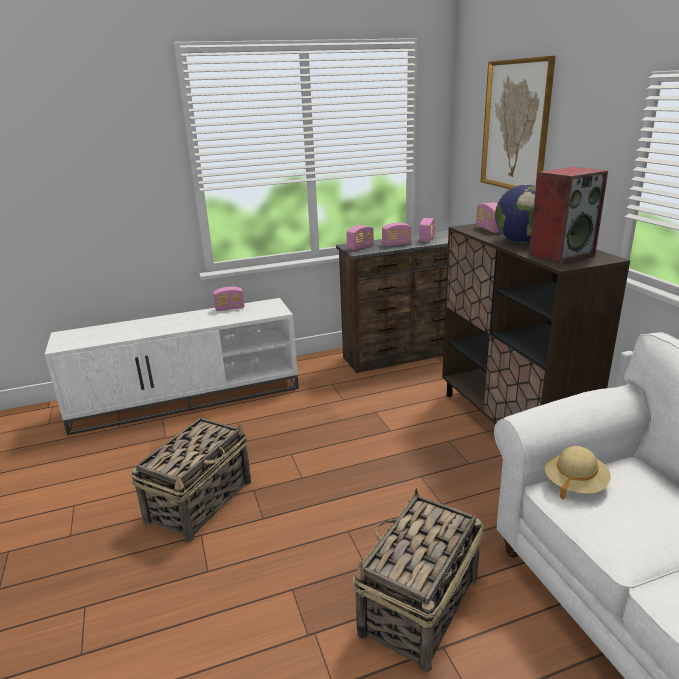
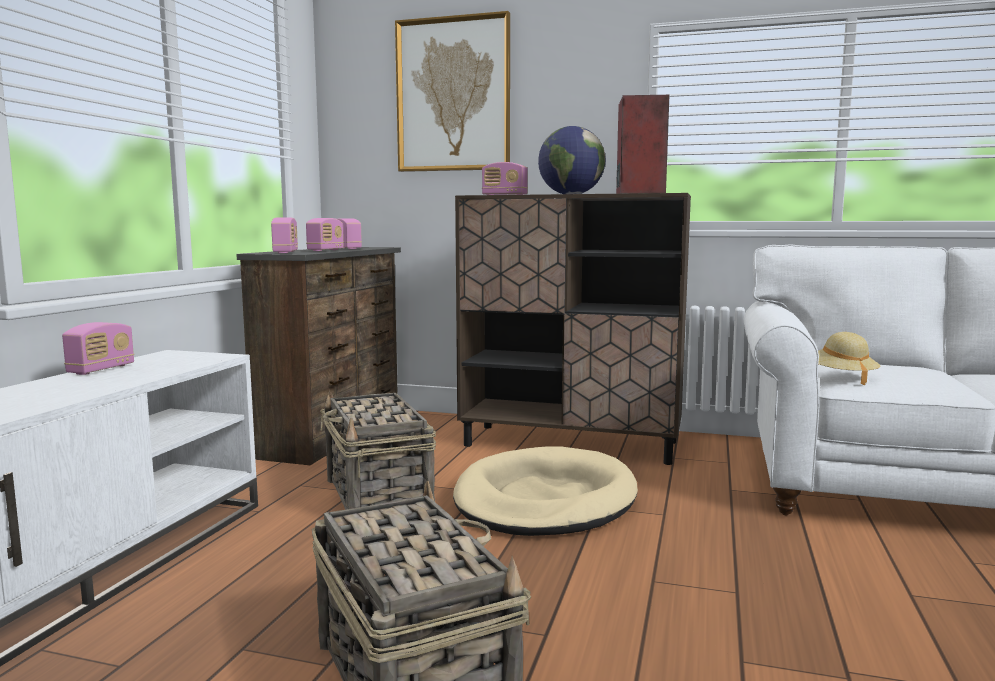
camera: 55 degrees left, 15 degrees down
(406, 455) = (544, 500): none -> beige dog bed
(418, 606) = (835, 585): basket -> basket (378, 497)

